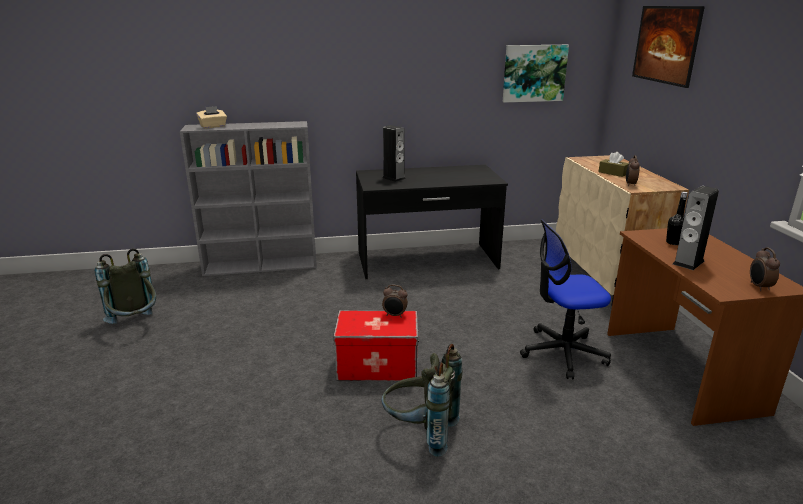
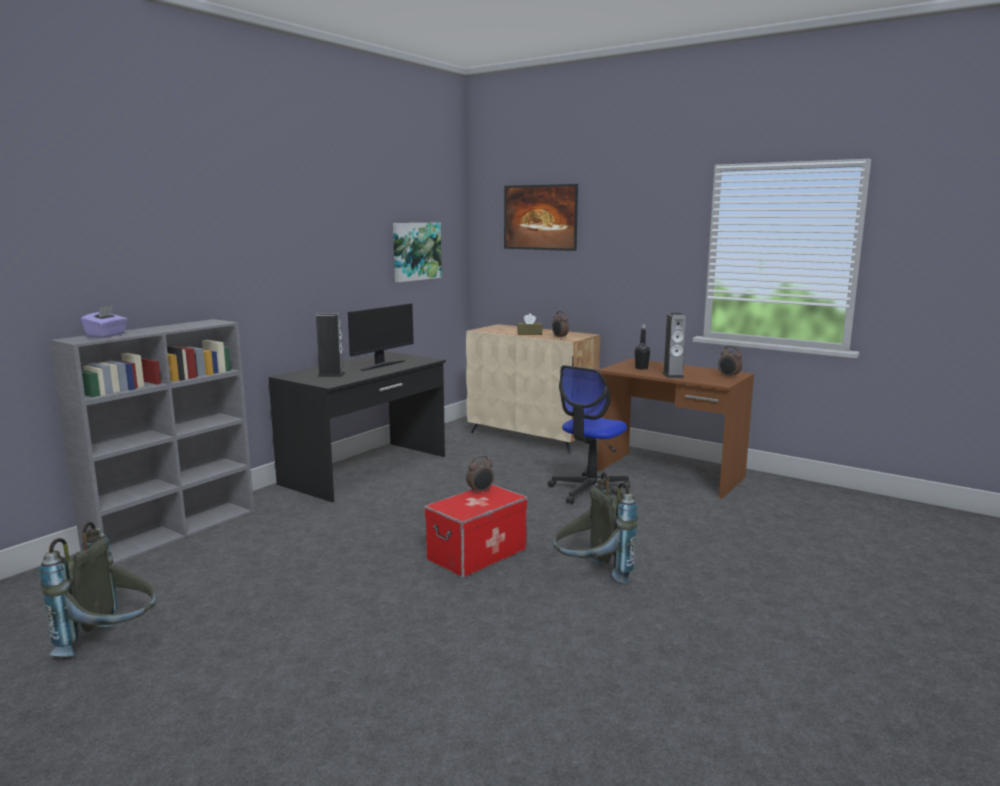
camera: 45 degrees left, 10 degrees down
(213, 126) = (106, 335): beige tissue box -> purple tissue box
(446, 177) = (382, 365): none -> monitor

